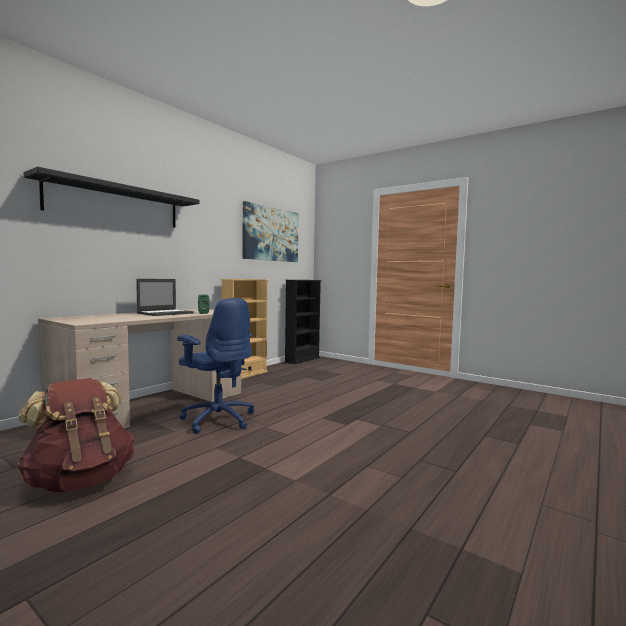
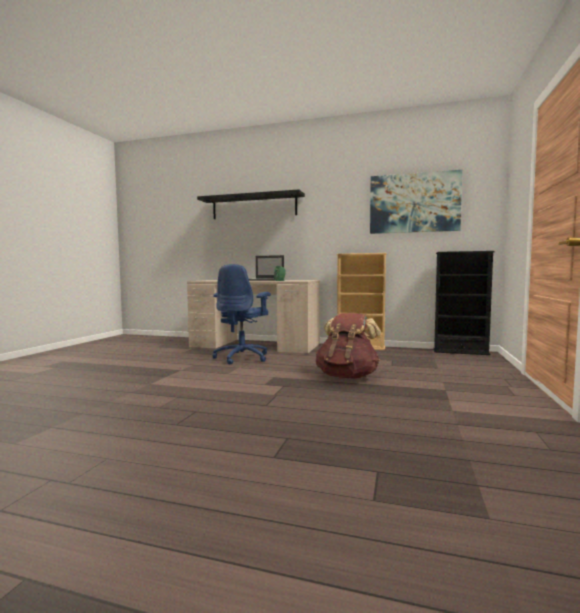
camera: 70 degrees right, 0 degrees up
(80, 480) = (145, 355): brown backpack -> brown backpack (347, 377)

